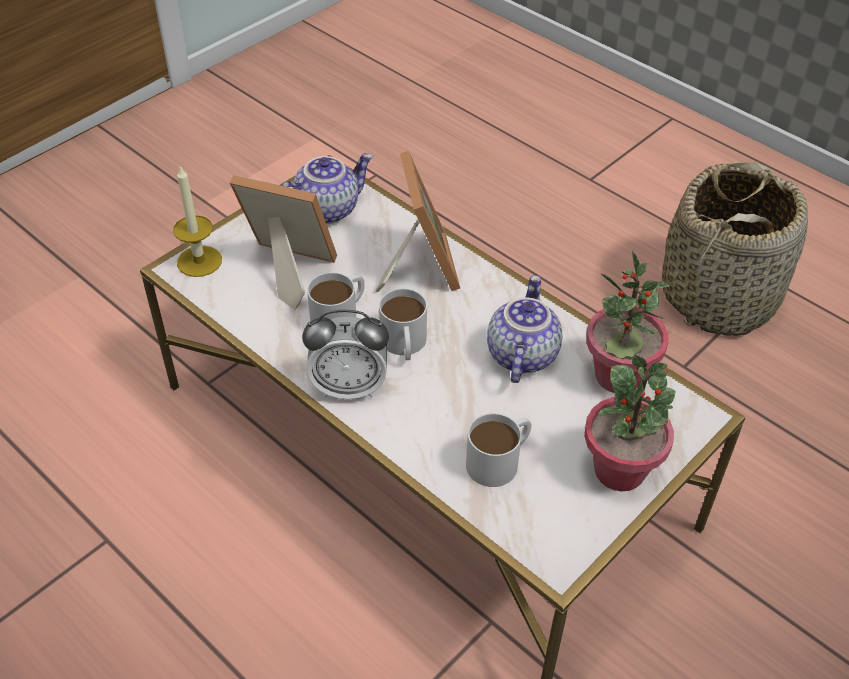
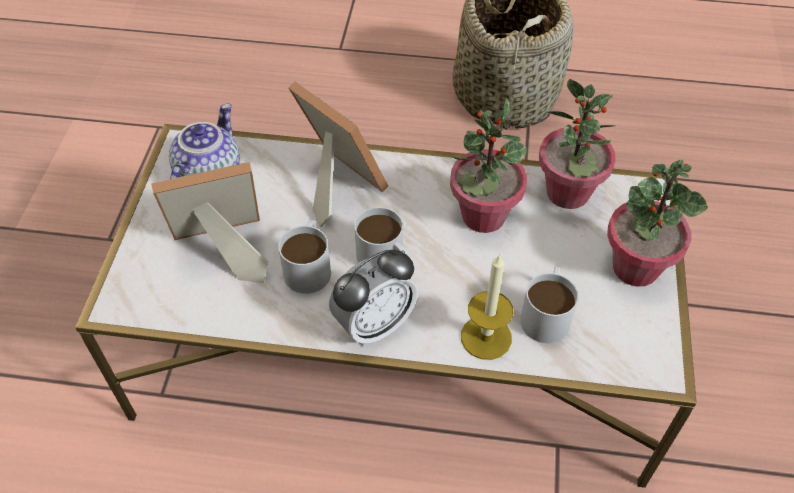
camera: 35 degrees left, 5 degrees up
(199, 261) = (130, 286): candle -> candle (486, 337)
(520, 354) = (483, 216): teapot -> potted plant

